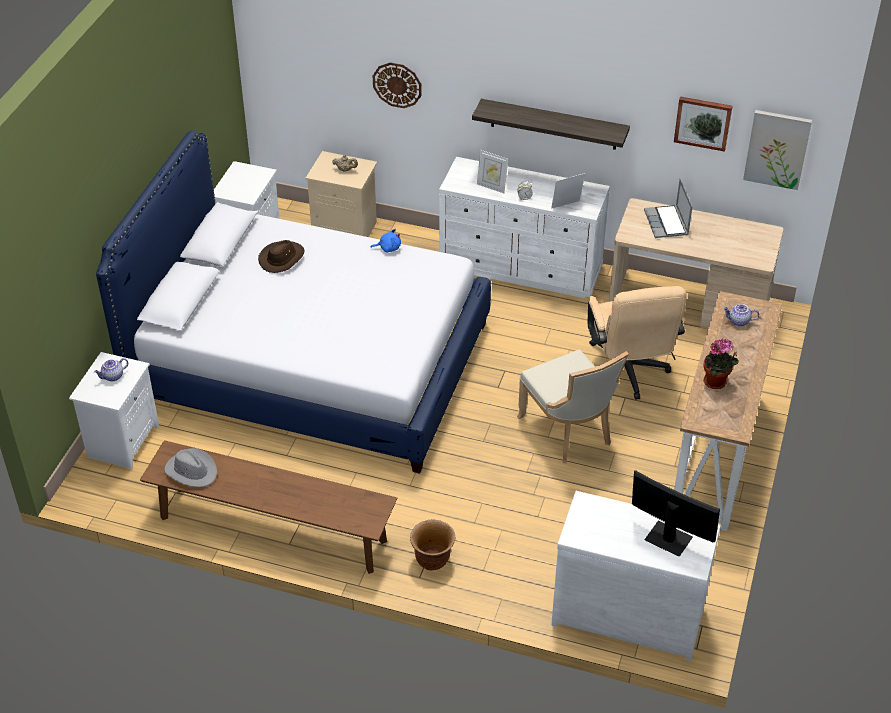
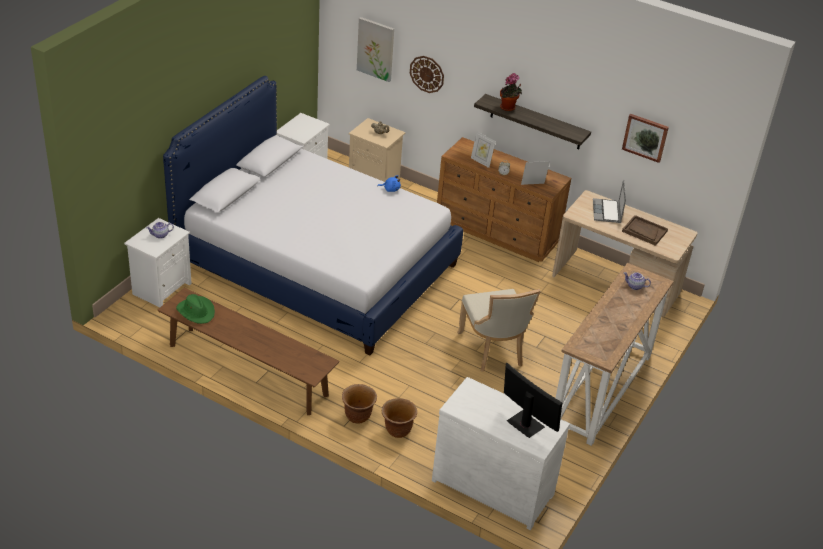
camera: 10 degrees right, 5 degrees down
(191, 470) = (196, 311): grey hat -> green hat
(282, 258) = (310, 181): brown hat -> none
(488, 567) = (397, 430): none -> brown planter
(522, 268) = (497, 232): white dresser -> brown dresser
(627, 374) = (552, 320): beige office chair -> none
(716, 382) = (601, 324): potted plant -> potted plant (508, 108)
(720, 240) = (644, 231): none -> brown tray
(777, 149) = (699, 167): picture -> picture (376, 49)

